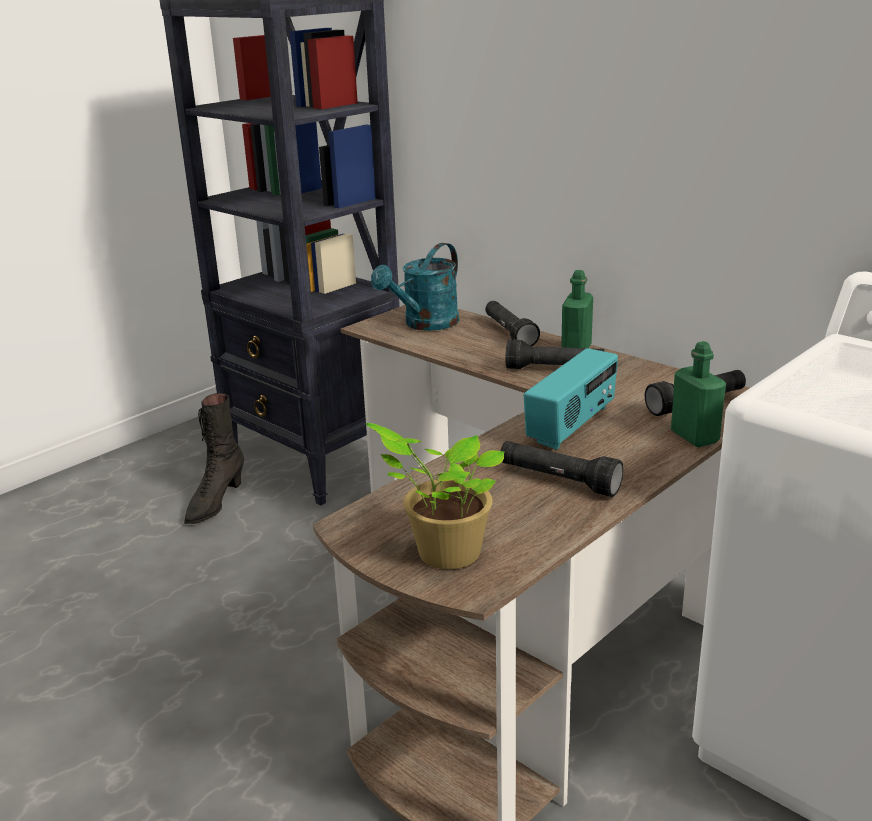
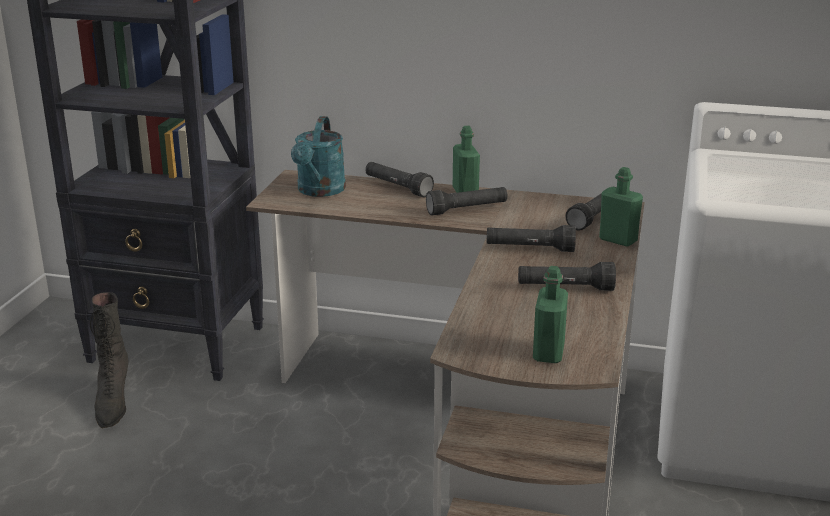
camera: 30 degrees left, 0 degrees up
(444, 553) = (548, 353): potted plant -> green bottle
(572, 426) = (530, 249): radio -> black flashlight

